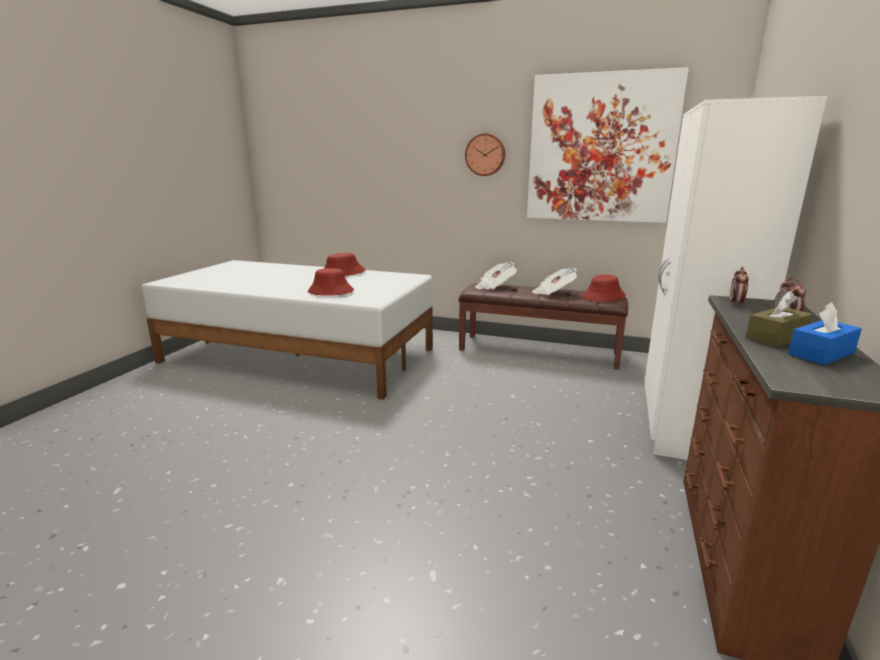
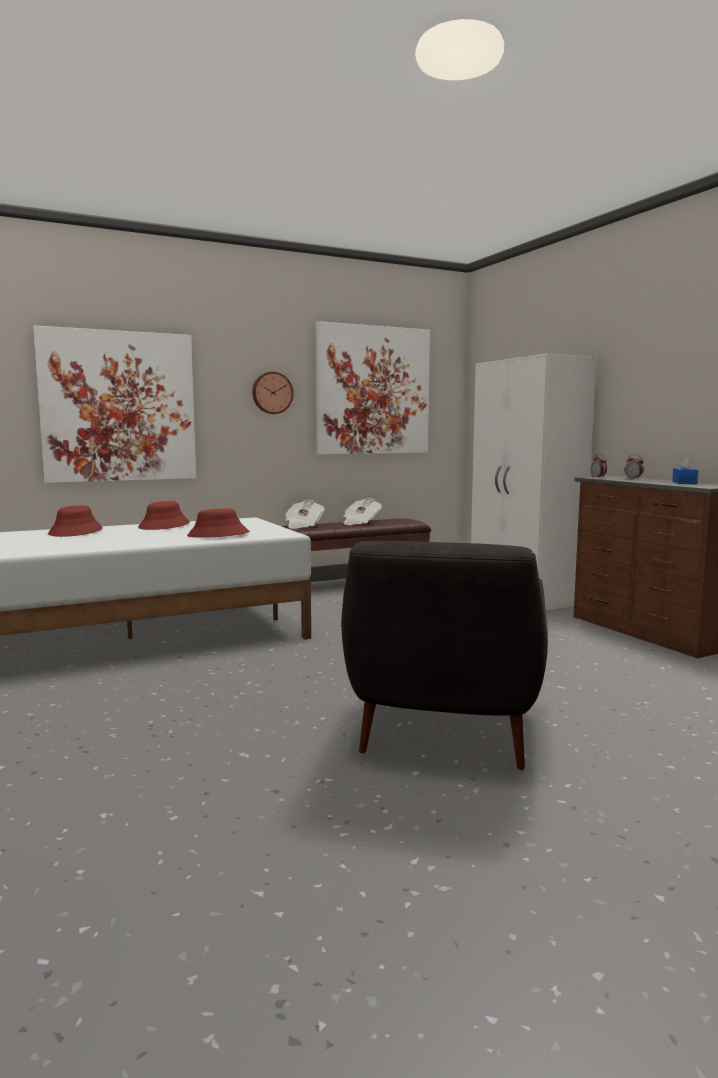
camera: 45 degrees left, 10 degrees down
(225, 560) = (445, 734): none -> grey armchair
(359, 169) = (119, 407): none -> picture
(603, 296) = (400, 520): red hat -> red hat (76, 532)
(776, 337) = (656, 482): brown tissue box -> none

